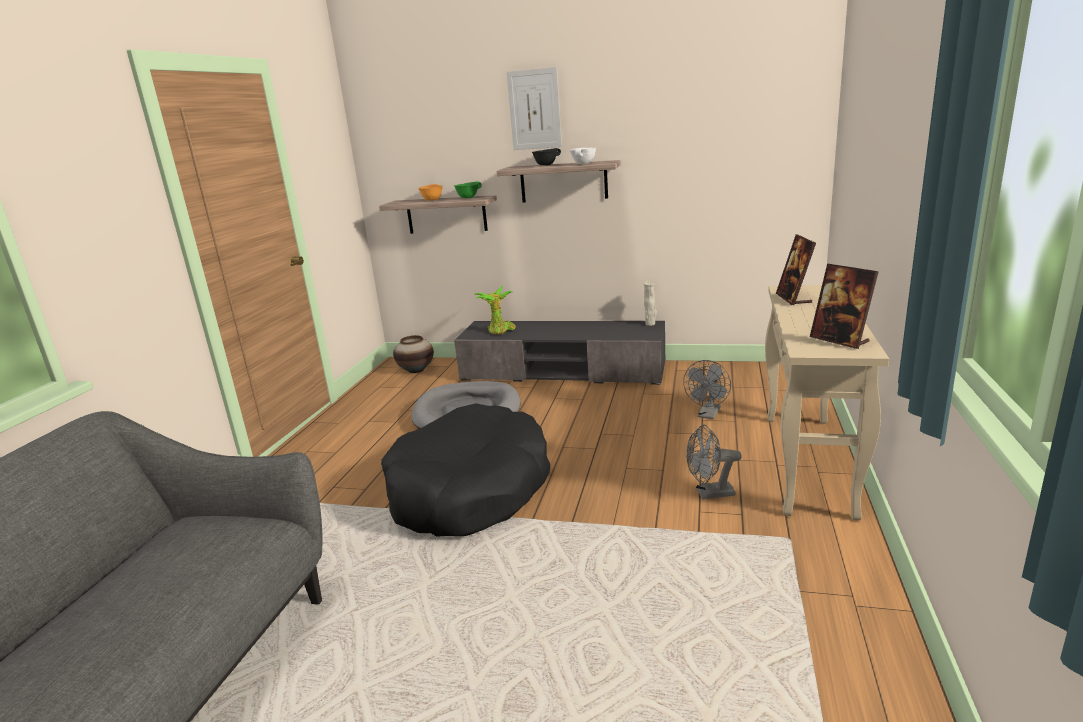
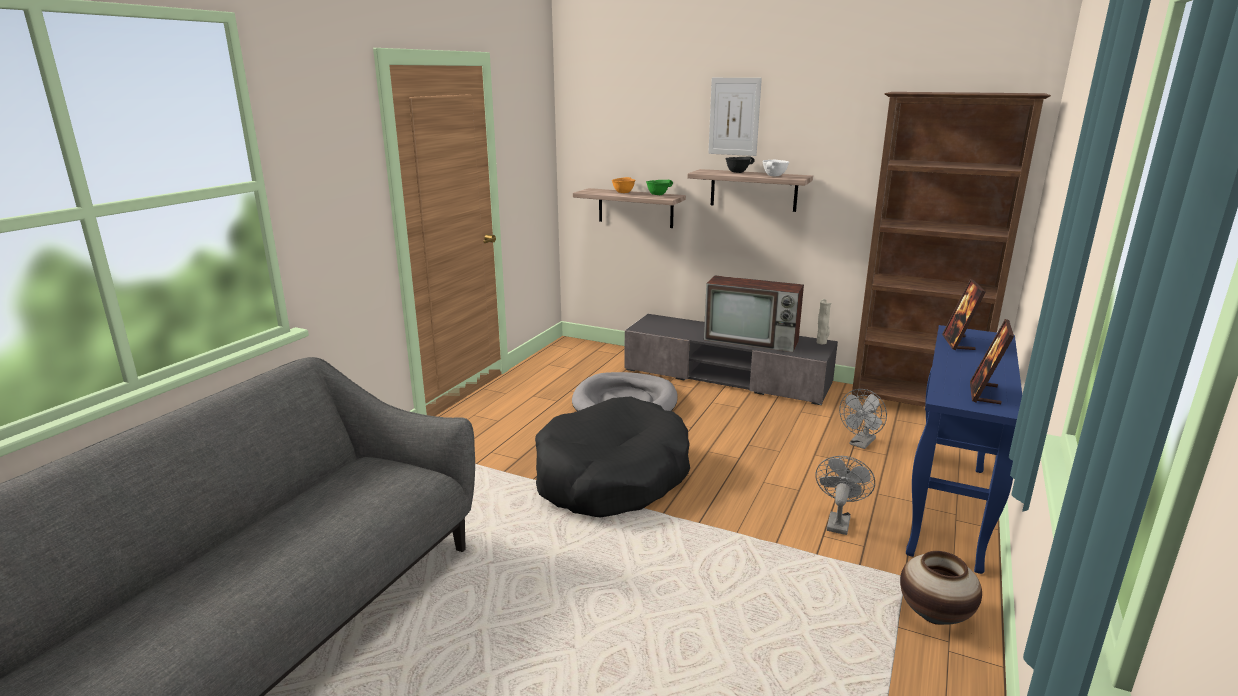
camera: 10 degrees right, 0 degrees up
(416, 370) = (585, 353): vase -> vase (934, 615)
(500, 331) = (670, 328): potted plant -> none
(584, 331) = (753, 340): none -> television
(709, 494) = (838, 521): grey fan -> grey fan turned 105 degrees clockwise
(746, 371) = (915, 405): none -> brown bookcase
(808, 464) = (948, 510): beige console table -> blue console table
(839, 340) = (984, 394): picture frame -> picture frame turned 45 degrees clockwise

